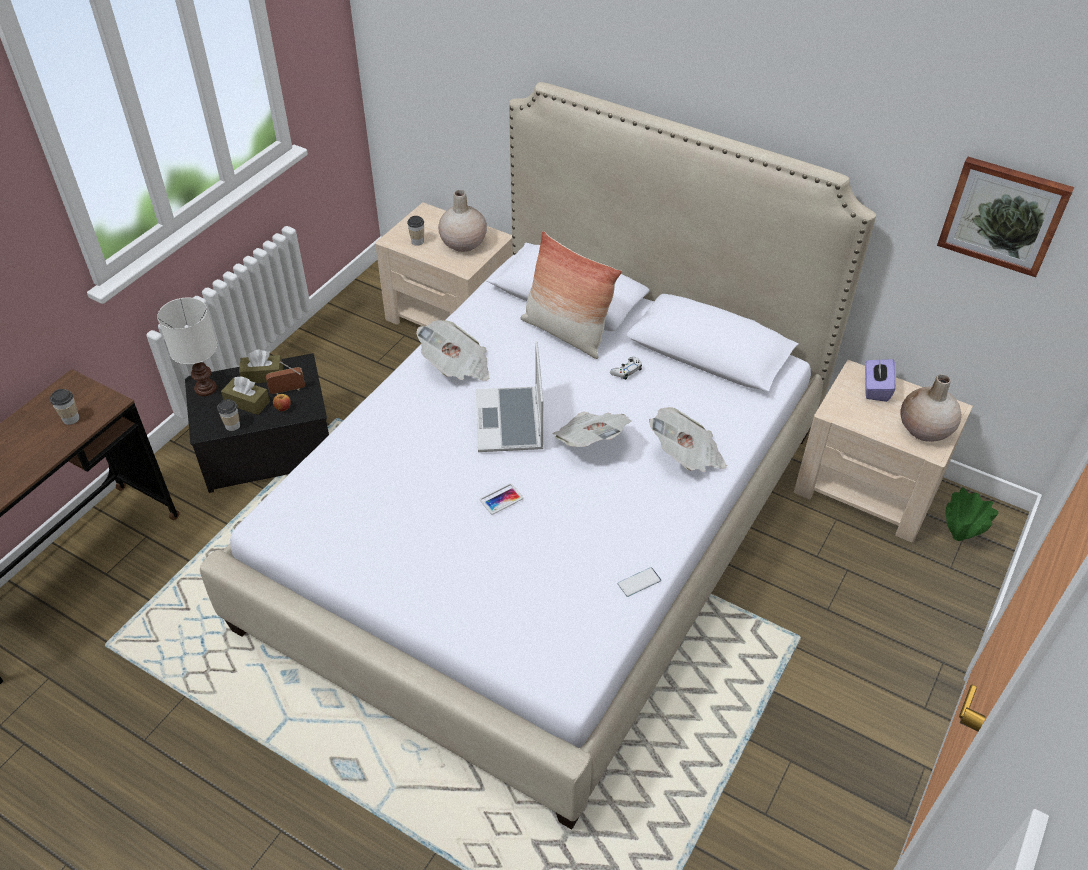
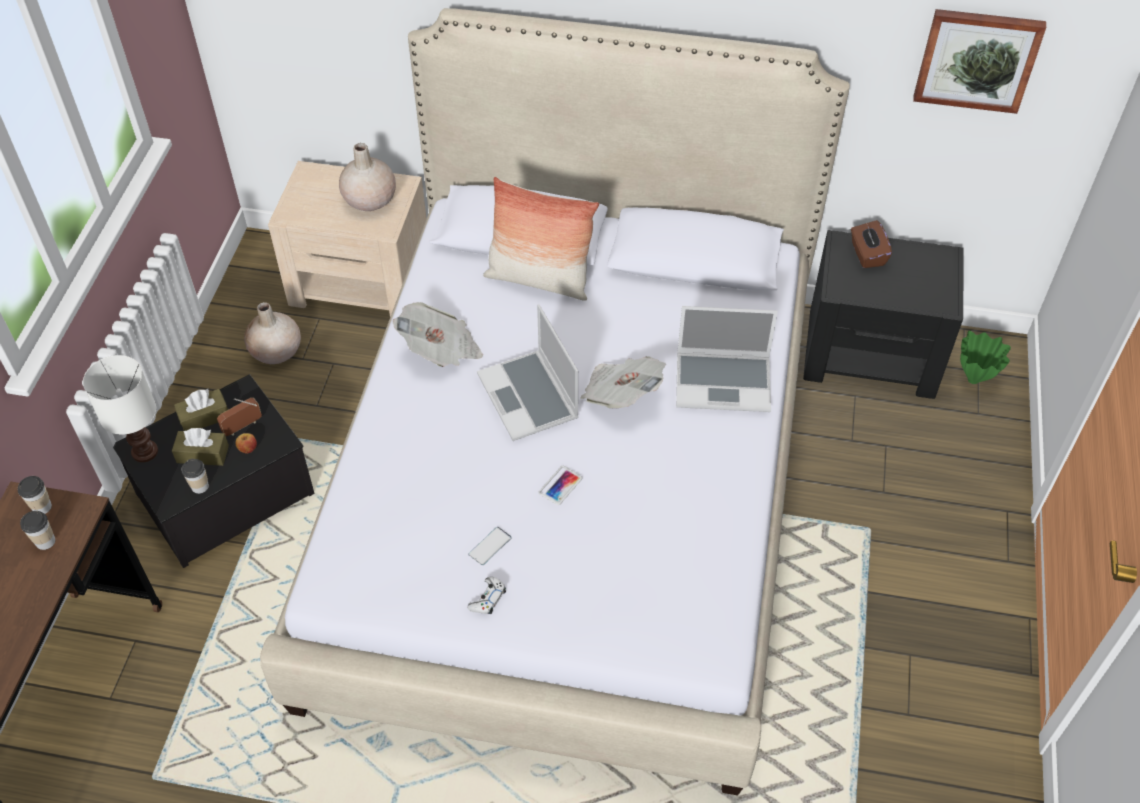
camera: 20 degrees left, 5 degrees up
(417, 241) = (316, 211): cup -> cup (42, 507)
(626, 371) = (622, 305): white game controller -> white game controller (487, 599)
(639, 582) = (737, 530): phone -> phone (490, 546)
(686, 456) = (724, 382): newspaper -> laptop
(868, 487) = (872, 353): beige nightstand -> black nightstand
(875, 389) = (867, 255): purple tissue box -> brown tissue box
(924, 429) = (929, 286): beige vase -> beige vase (276, 352)

